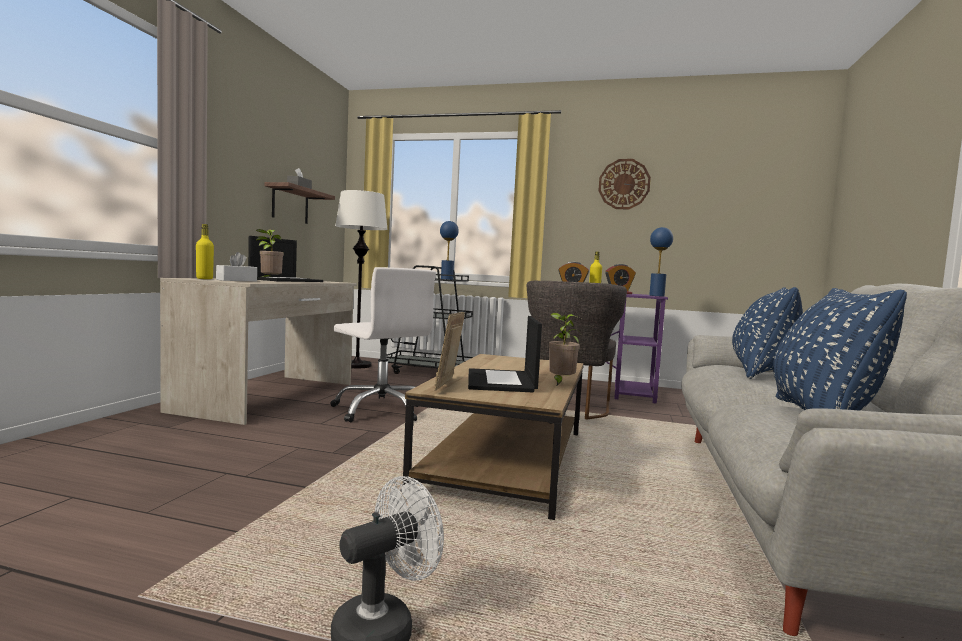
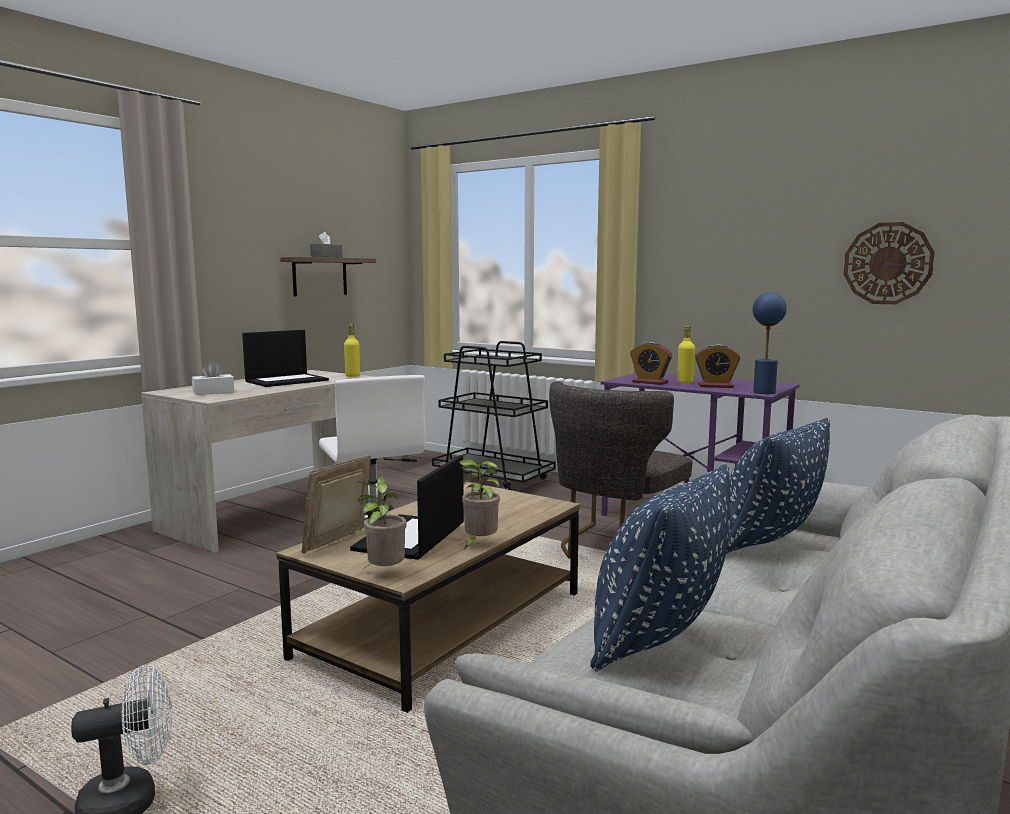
camera: 20 degrees right, 5 degrees up
(204, 279) = (185, 390): yellow bottle -> yellow bottle (352, 376)
(269, 281) = (252, 390): potted plant -> potted plant (384, 573)
(357, 365) = (413, 467): white floor lamp -> none
(446, 279) = (510, 360): blue table lamp -> none
(624, 184) = (751, 216): wall clock -> wall clock (887, 263)

